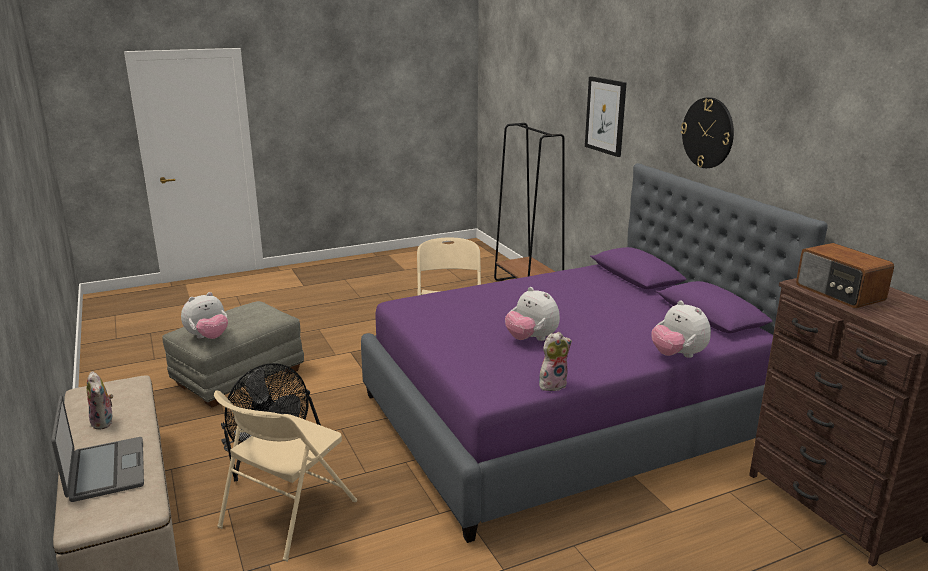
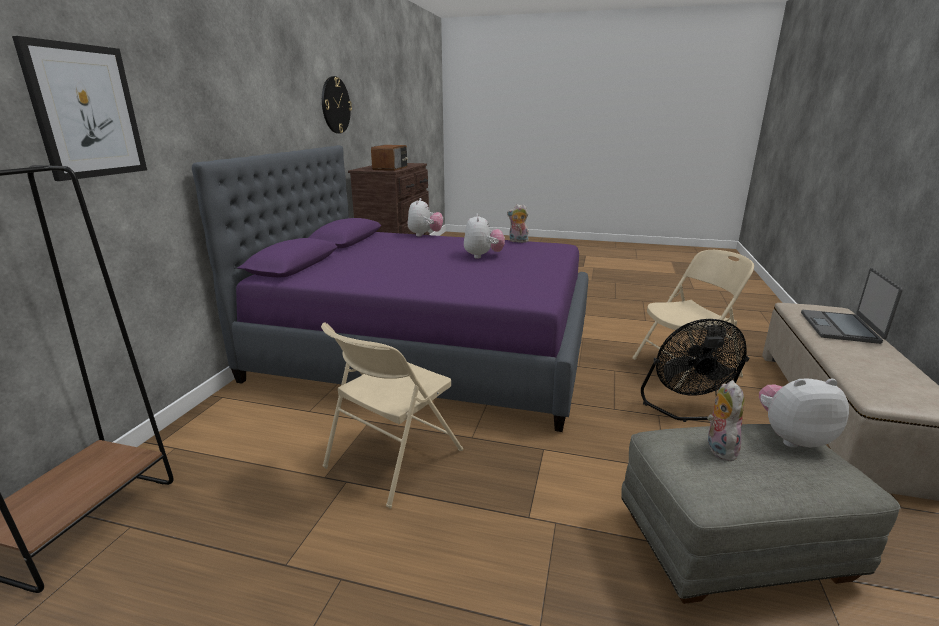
camera: 140 degrees left, 0 degrees up
(104, 422) = (875, 361): plush toy -> plush toy (718, 448)
(708, 133) = (247, 103): wall clock -> wall clock (335, 105)

